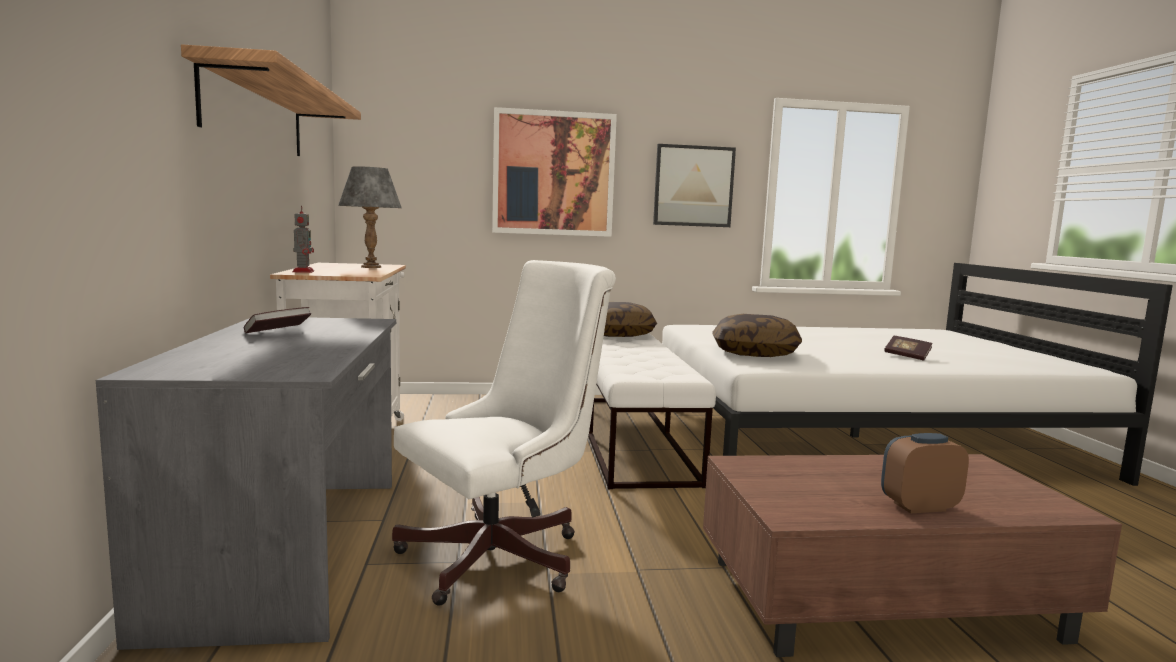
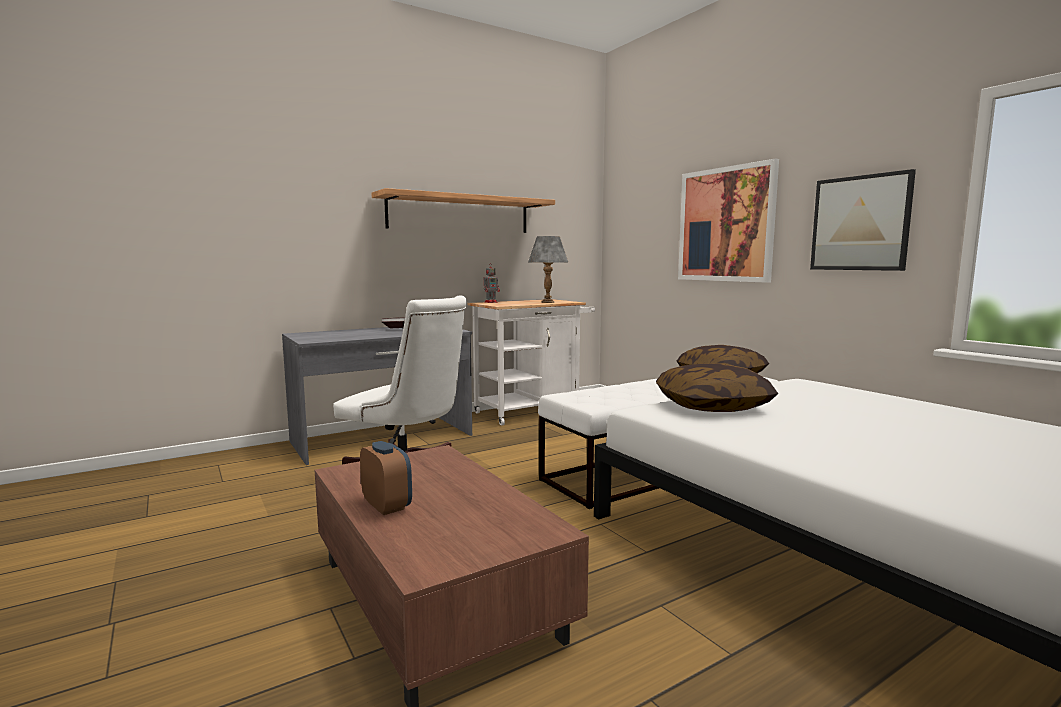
camera: 65 degrees right, 0 degrees up
(907, 356) = (884, 456): book -> none

